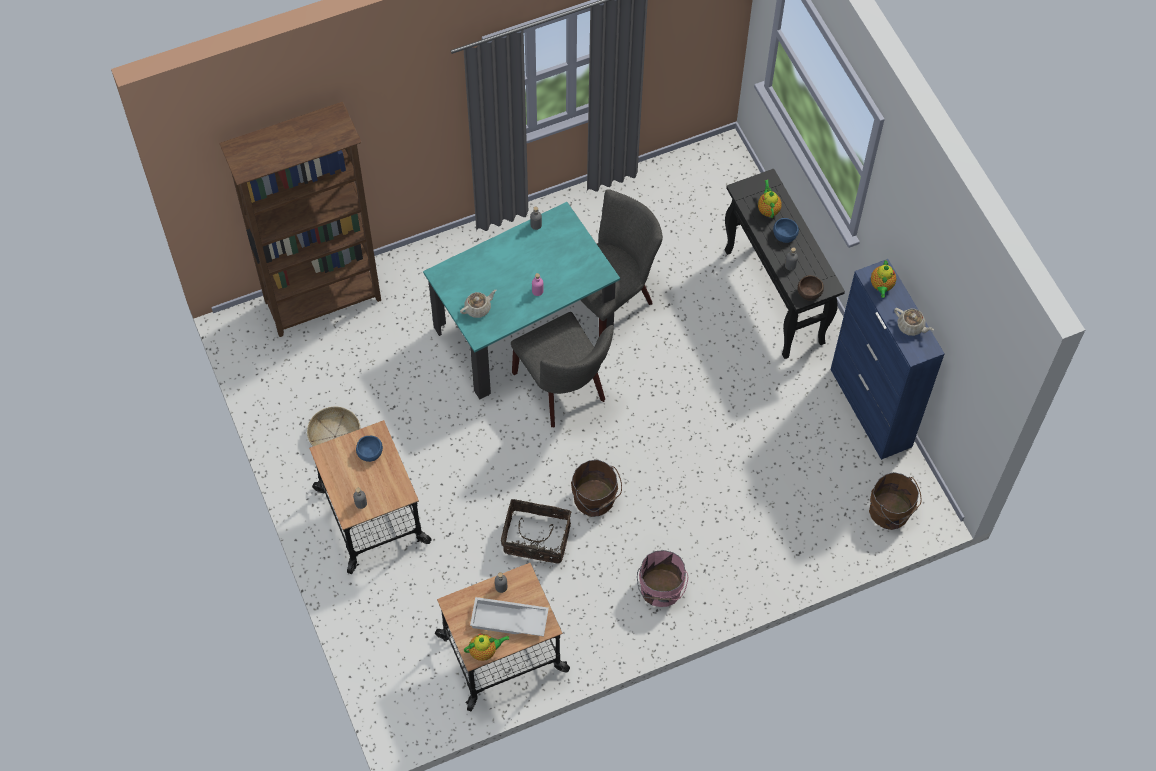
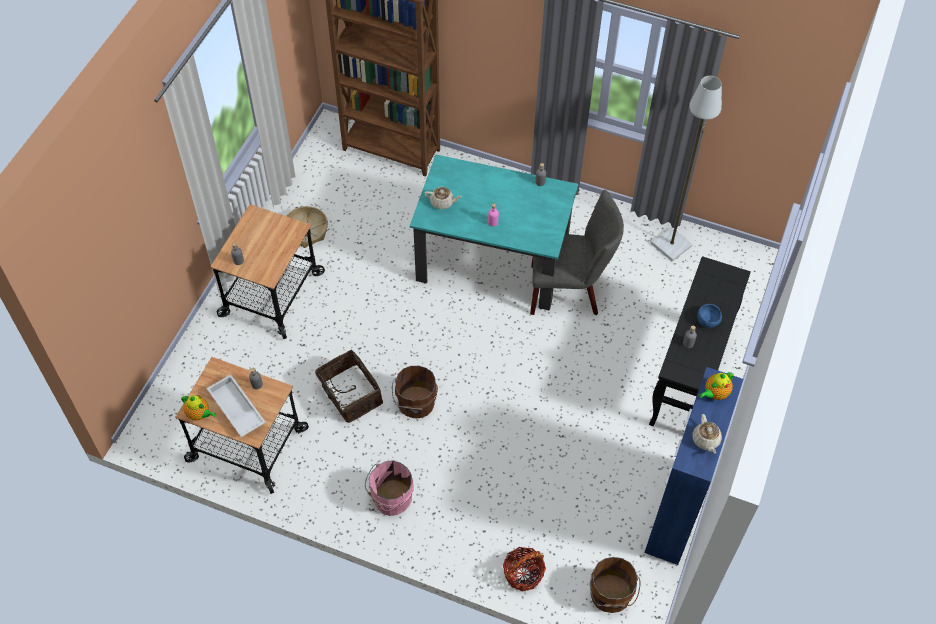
camera: 45 degrees right, 5 degrees down
(370, 452) = (280, 236): blue bowl -> none
(563, 390) = (475, 319): grey chair -> none
(647, 194) = (672, 245): none -> grey floor lamp
(768, 209) = (715, 294): teapot -> none
(810, 292) = (682, 372): brown bowl -> none
(816, 554) = (523, 574): none -> basket

